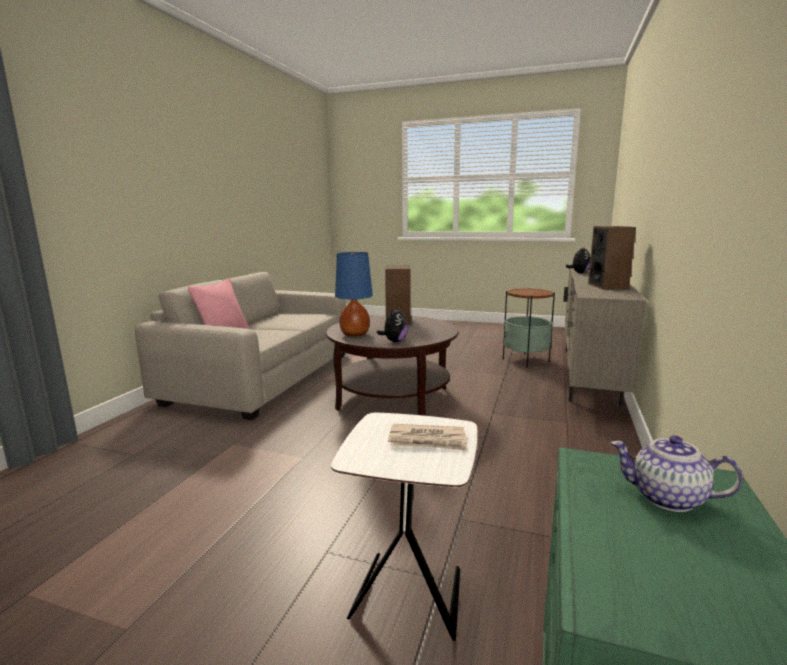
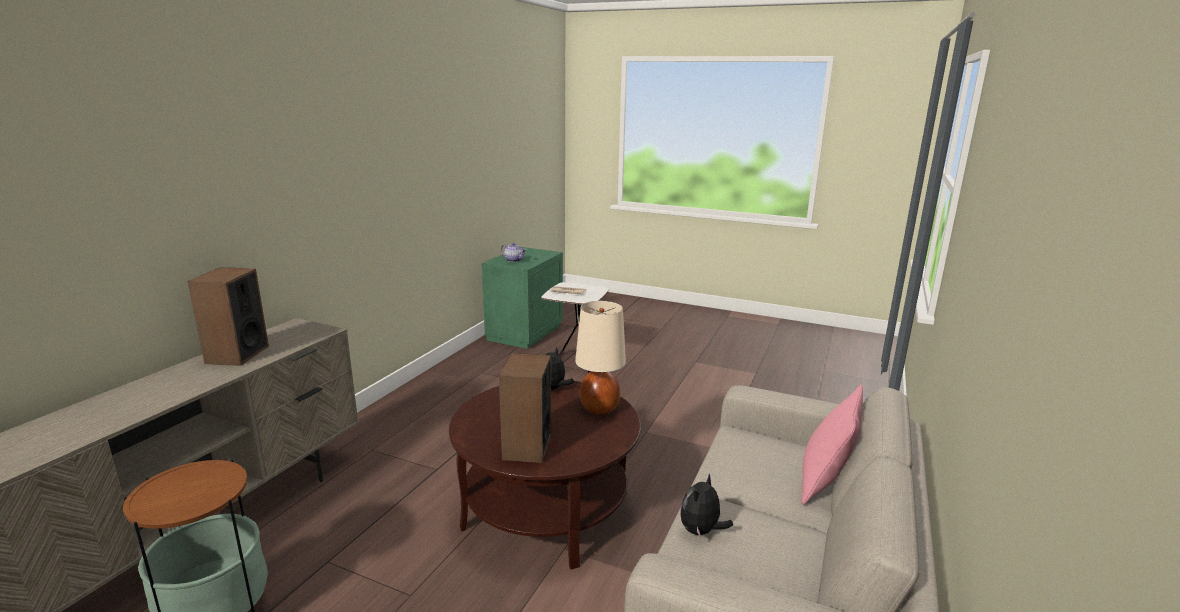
camera: 175 degrees left, 5 degrees up
(354, 334) = (600, 408): blue table lamp -> beige table lamp
(579, 273) = (104, 428): plush toy -> plush toy (701, 531)

